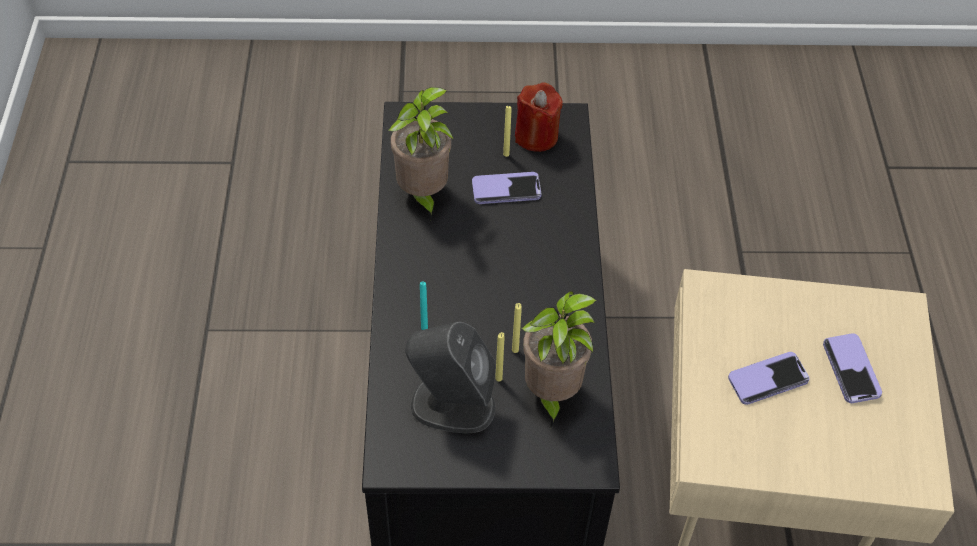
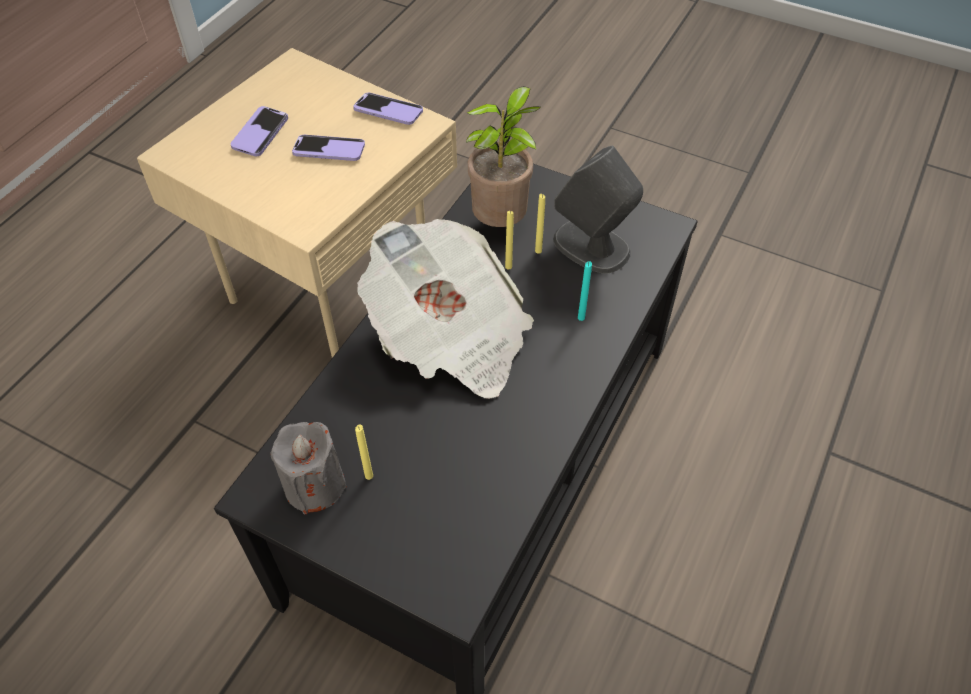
camera: 150 degrees left, 0 degrees up
(422, 195) = (502, 463): potted plant -> none
(506, 190) = (402, 428): phone -> phone (388, 110)
(520, 267) = (451, 336): none -> newspaper
(536, 136) = (314, 485): red candle -> grey candle

